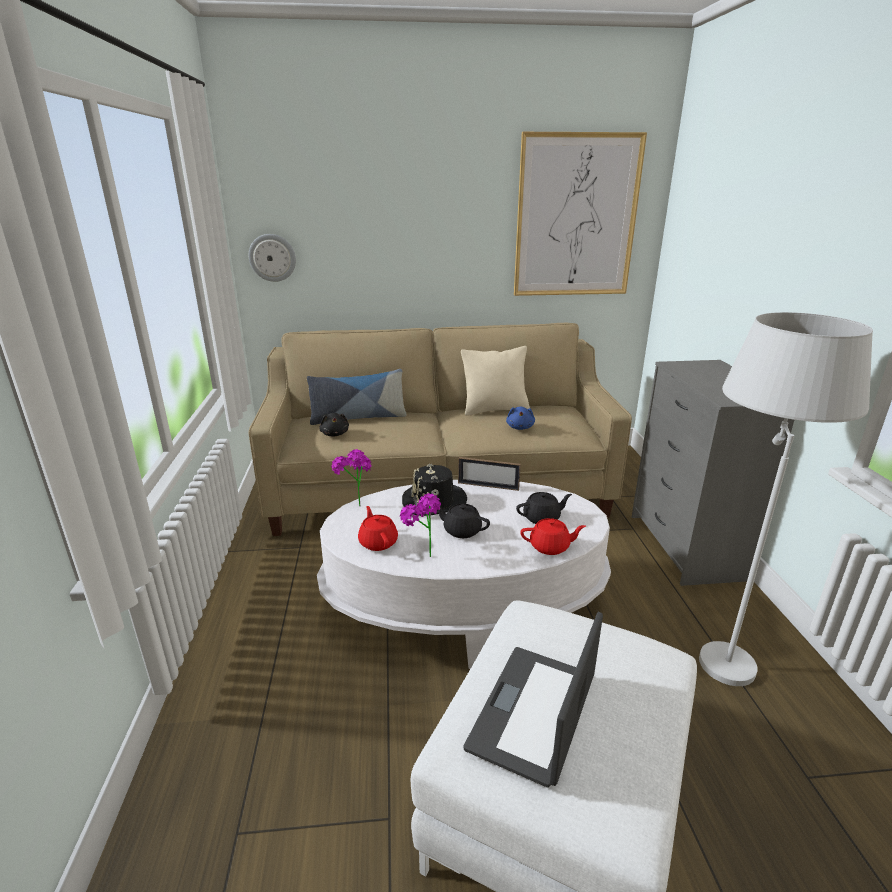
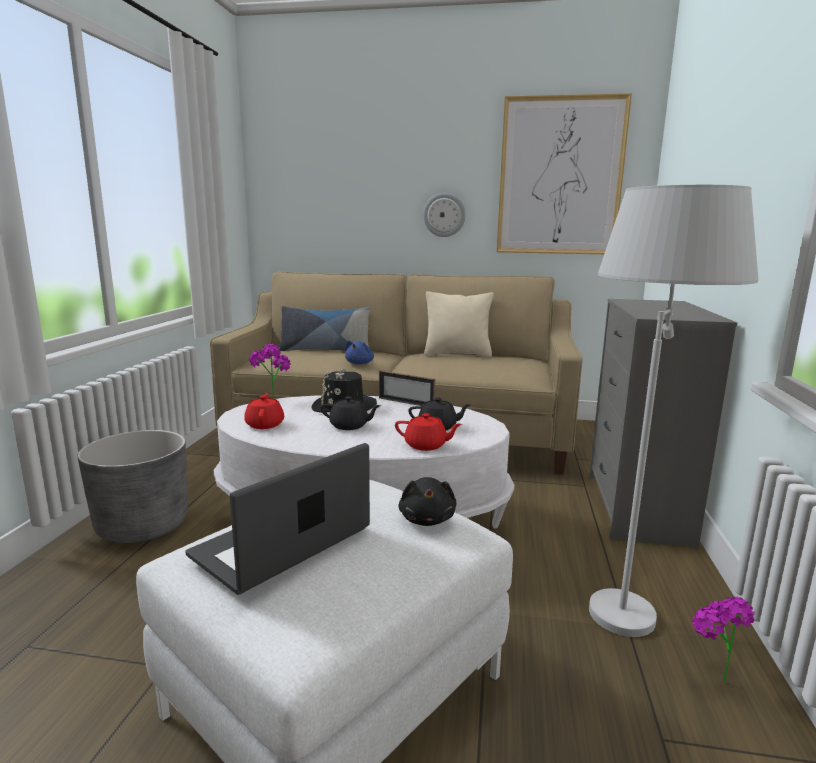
camera: 15 degrees right, 10 degrees down
(252, 657) = (143, 525): none -> grey planter
(272, 257) = (278, 210): wall clock -> wall clock (444, 215)
(335, 434) = (293, 356): black plush toy -> black plush toy (427, 519)
(422, 554) = (296, 436): potted plant -> potted plant (710, 676)
(461, 530) = (349, 426): black teapot -> black teapot turned 150 degrees clockwise
(520, 427) = (470, 365): blue plush toy -> blue plush toy (360, 363)

